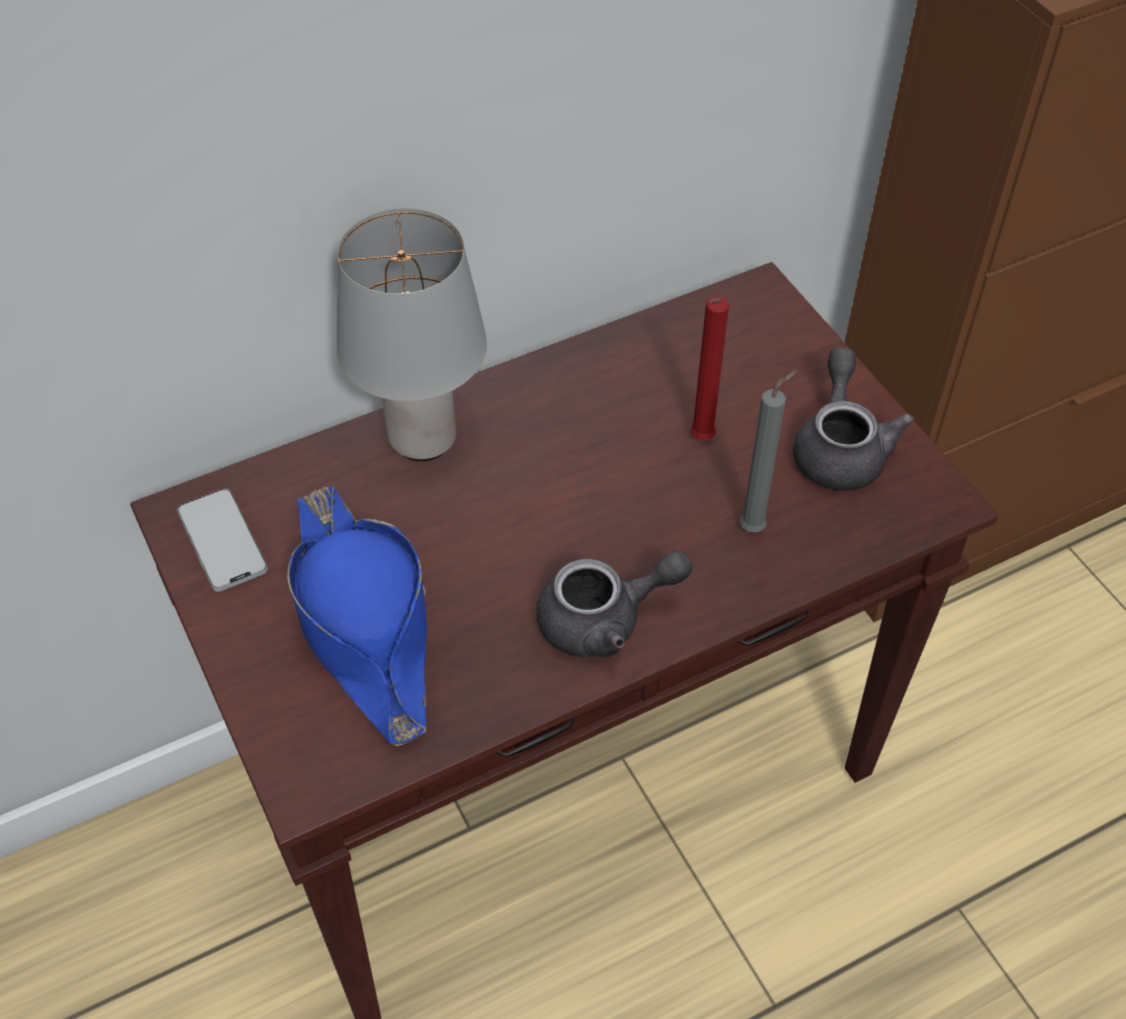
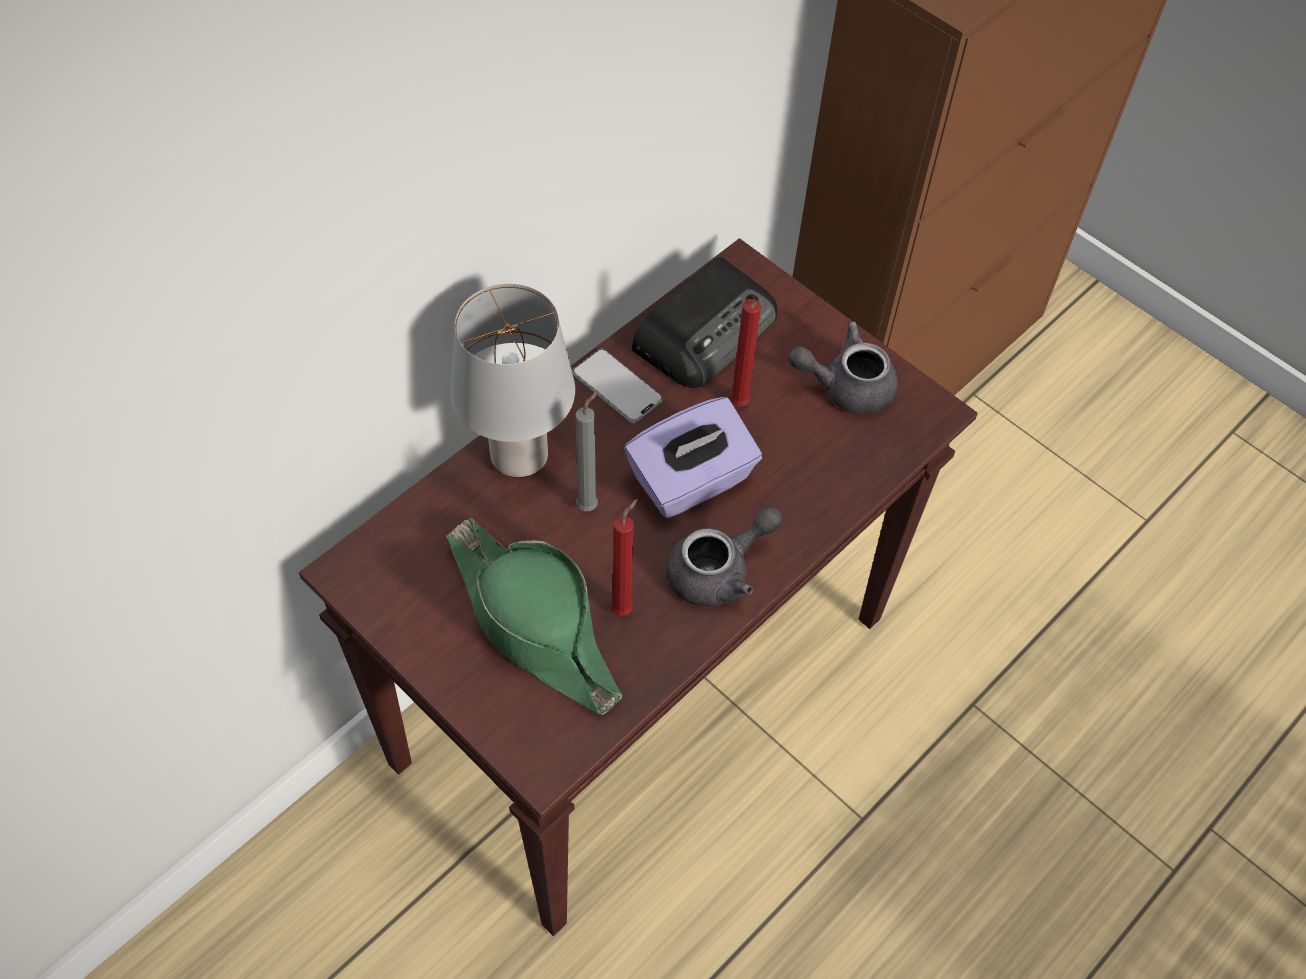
camera: 20 degrees left, 5 degrees up
(222, 541) = (391, 585): phone -> phone (617, 387)
(363, 623) = (534, 623): blue hat -> green hat
(475, 632) = (624, 608): none -> red candle
(611, 510) = (691, 481): none -> purple tissue box
(694, 350) = (706, 330): none -> radio
(755, 527) = (805, 467): grey candle -> grey candle (589, 505)
(840, 448) = (845, 386): grey teapot -> grey teapot turned 75 degrees counterclockwise

